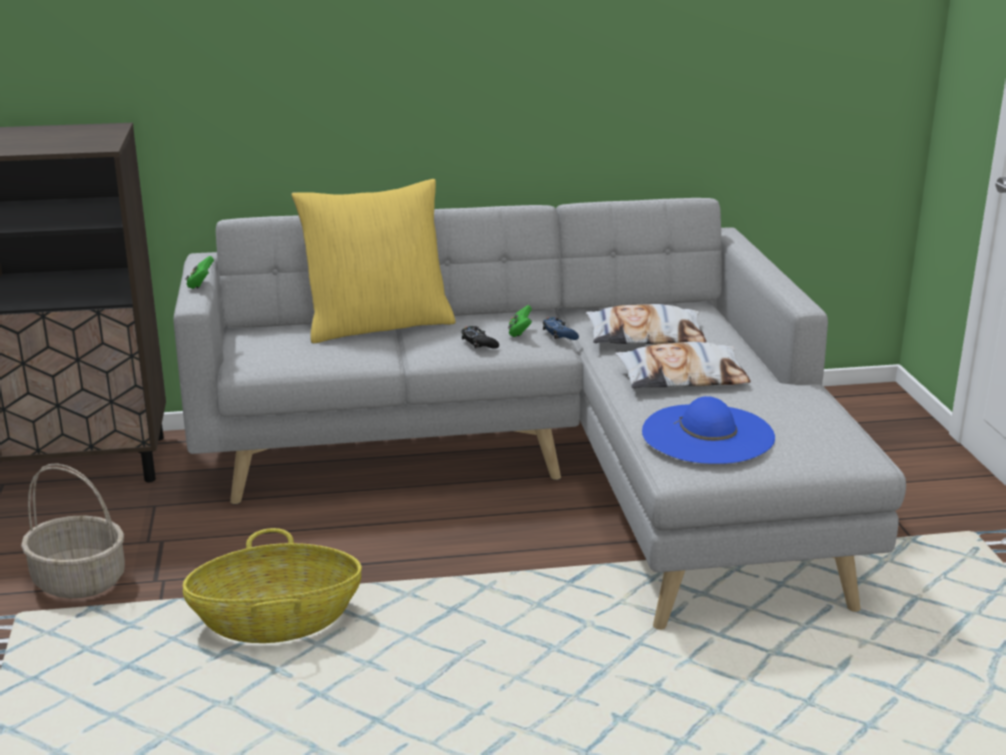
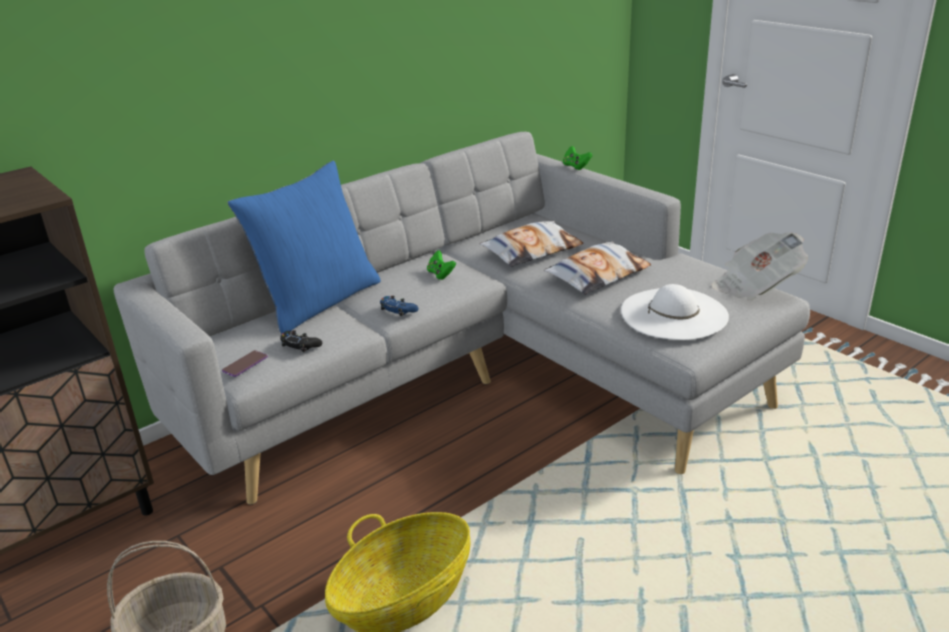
camera: 30 degrees left, 5 degrees up
(201, 284) = (171, 312): green game controller -> green game controller (576, 166)
(254, 356) = (245, 364): none -> phone
(378, 325) = (318, 302): yellow pillow -> blue pillow
(479, 343) = (422, 293): black game controller -> black game controller (300, 345)
(559, 334) = (470, 267): blue game controller -> blue game controller (398, 310)
(708, 434) = (674, 313): blue hat -> white hat
(846, 437) = (755, 286): none -> newspaper

